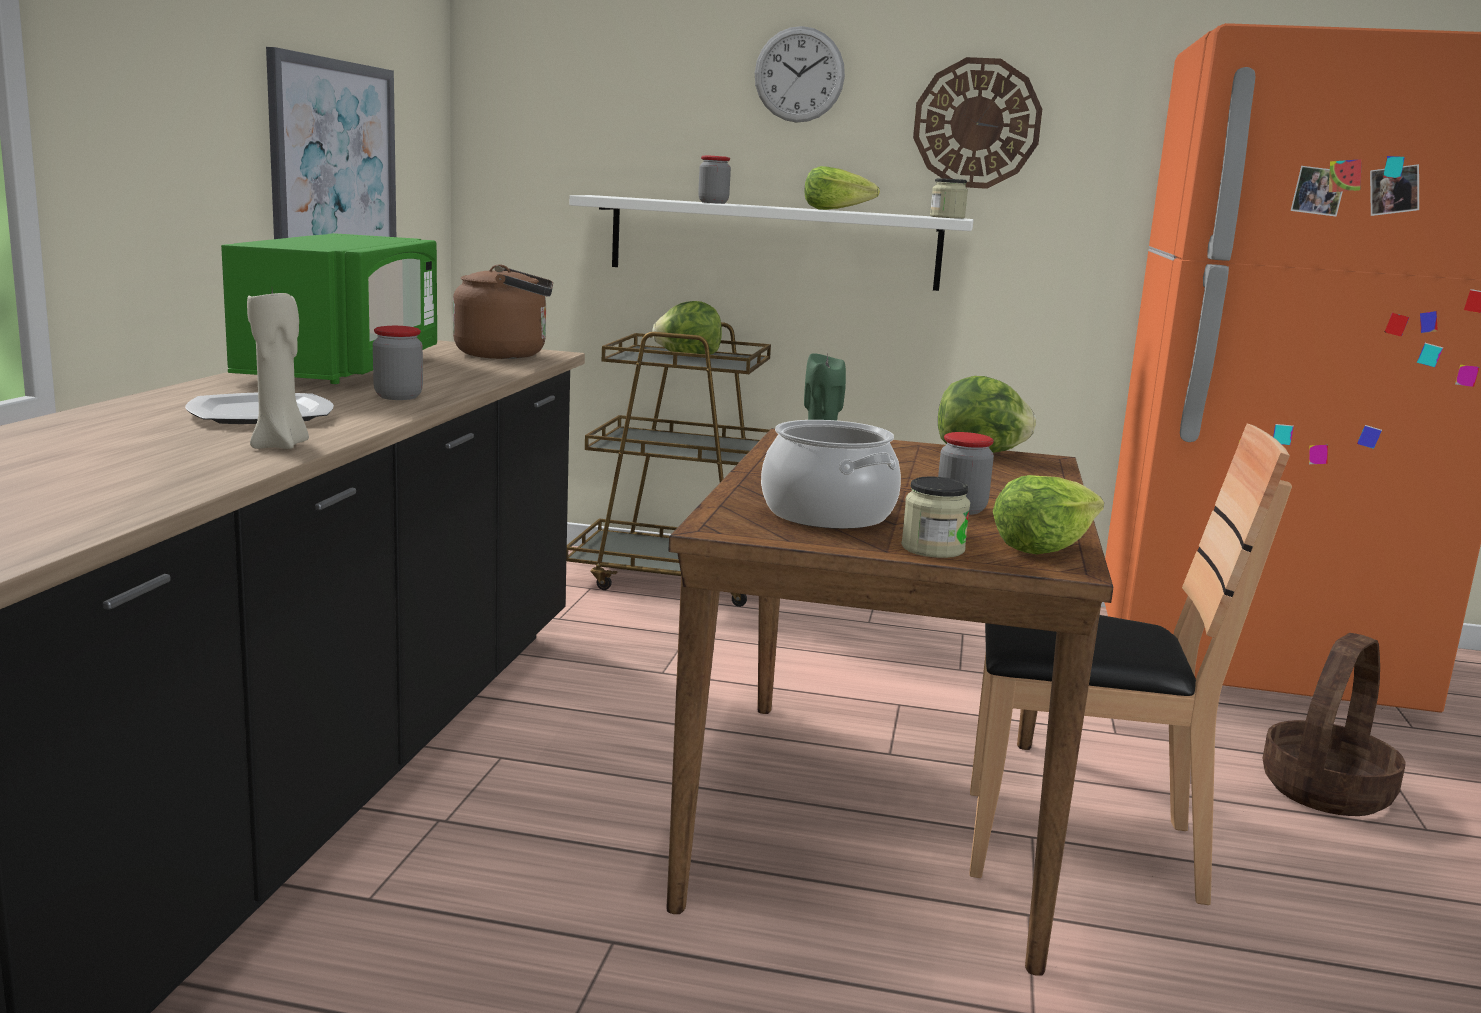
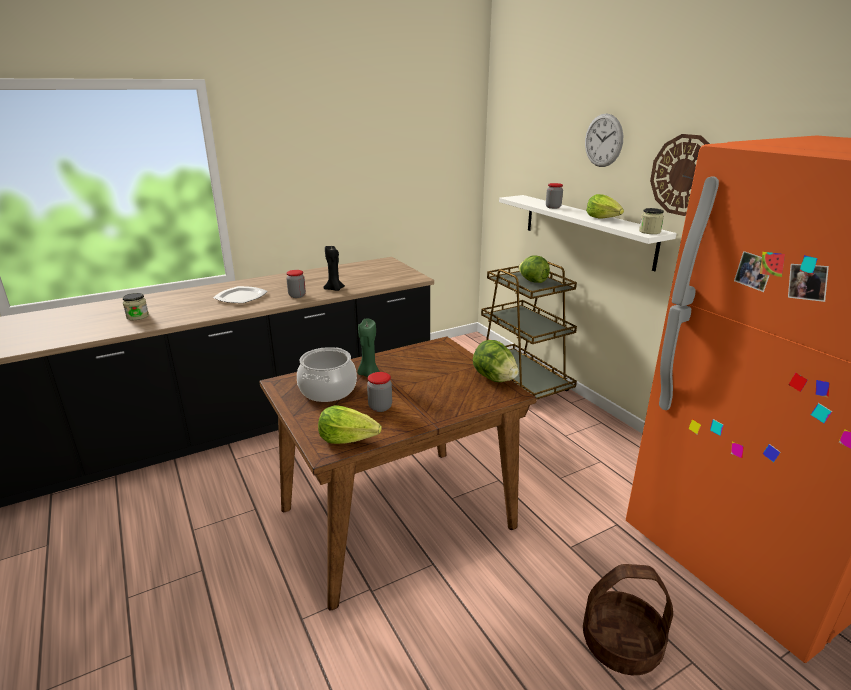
camera: 50 degrees right, 10 degrees up
(281, 446) = (206, 314): beige candle -> none
(334, 161) = (390, 184): picture -> none
(344, 368) = (325, 276): green microwave -> none
(446, 381) = (334, 289): none -> black candle
(507, 355) = (398, 276): brown kettle -> none
(933, 549) = (309, 421): jar -> jar (137, 316)
(1077, 846) = (441, 579): brown chair -> none

